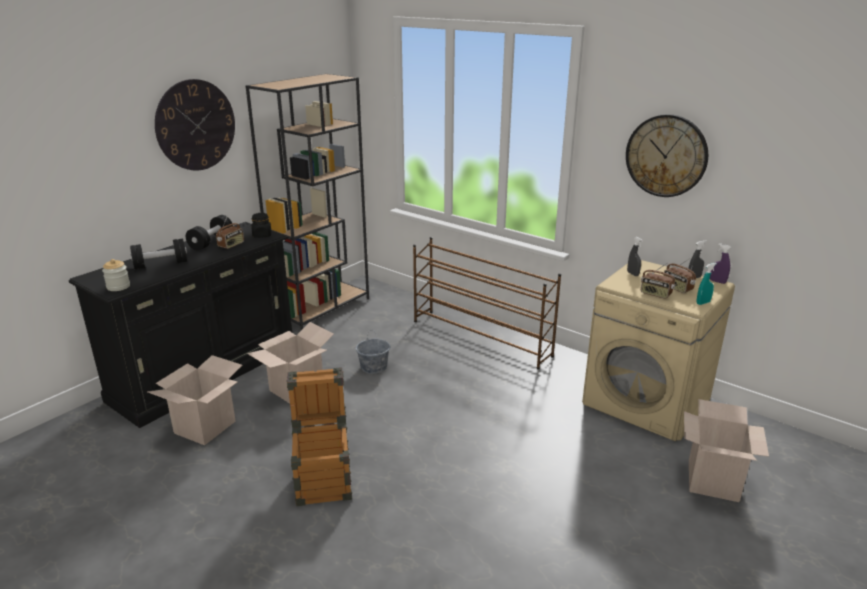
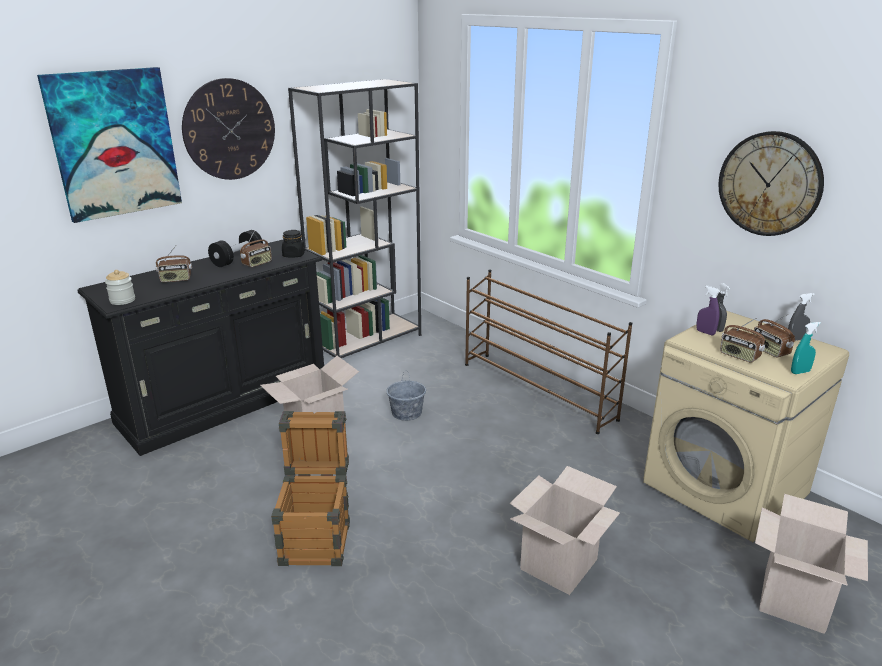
camera: 10 degrees right, 0 degrees up
(96, 143) = (114, 144): none -> picture
(161, 264) = (176, 280): black dumbbell -> radio
(205, 427) = (207, 462): cardboard box -> cardboard box (559, 564)
(717, 281) = (826, 346): purple spray bottle -> purple spray bottle (705, 332)

